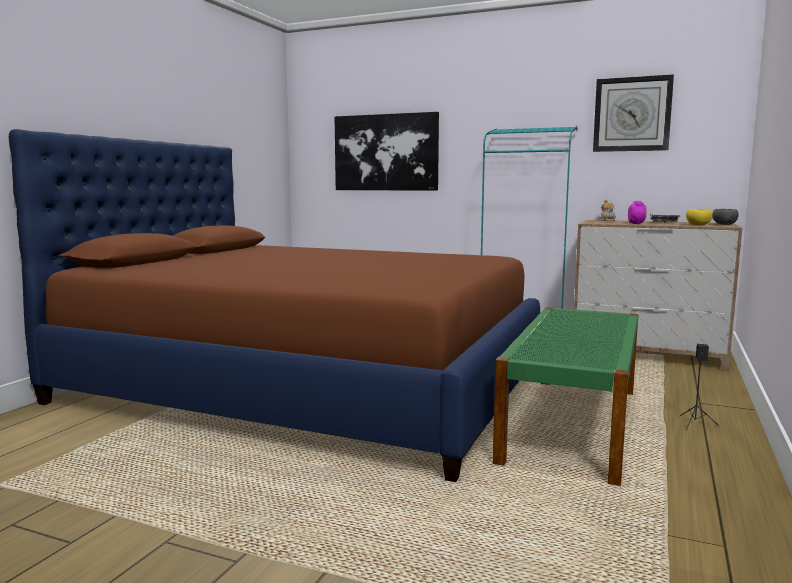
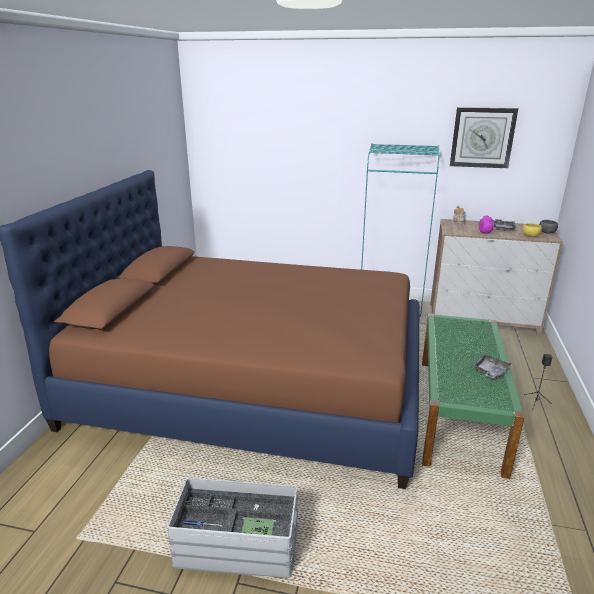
camera: 10 degrees left, 15 degrees up
(189, 509) = (237, 545): none -> grey storage box
(386, 152) = (276, 156): picture -> none
(600, 343) = (490, 371): none -> grey tray

